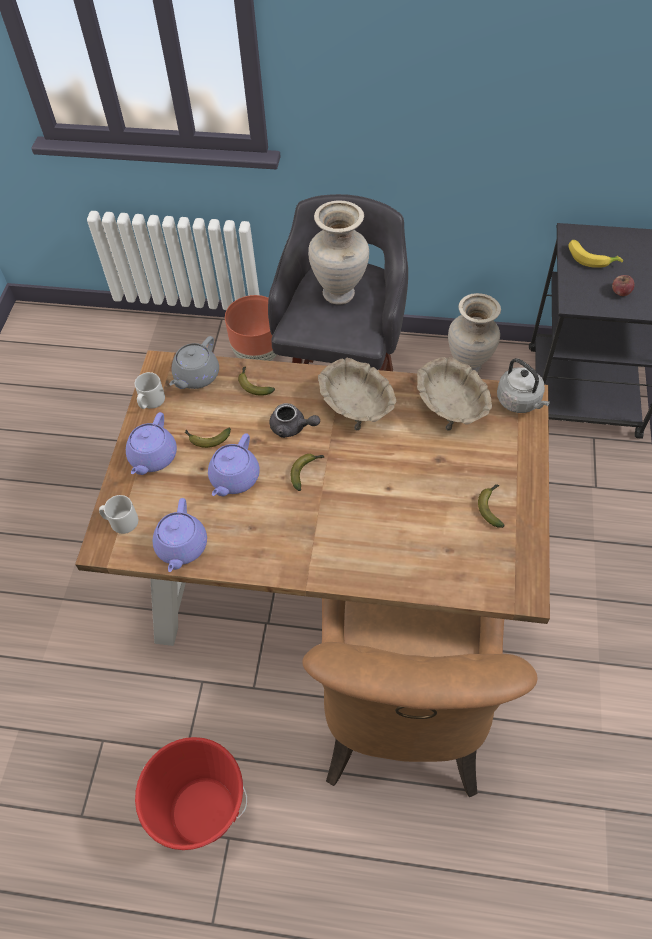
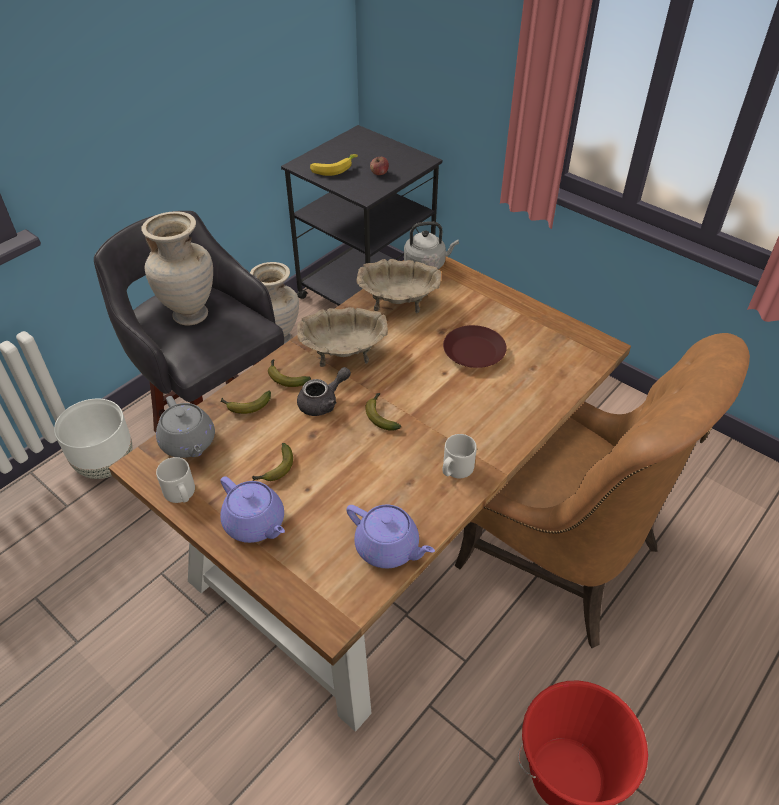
camera: 60 degrees left, 10 degrees down
(121, 521) = (313, 588): grey mug -> grey mug (455, 469)
(234, 478) = (342, 469): purple teapot -> none
(258, 353) = (106, 464): brown planter -> white planter
(431, 496) = (473, 352): none -> brown plate
(491, 507) = (511, 326): banana -> banana (285, 377)

